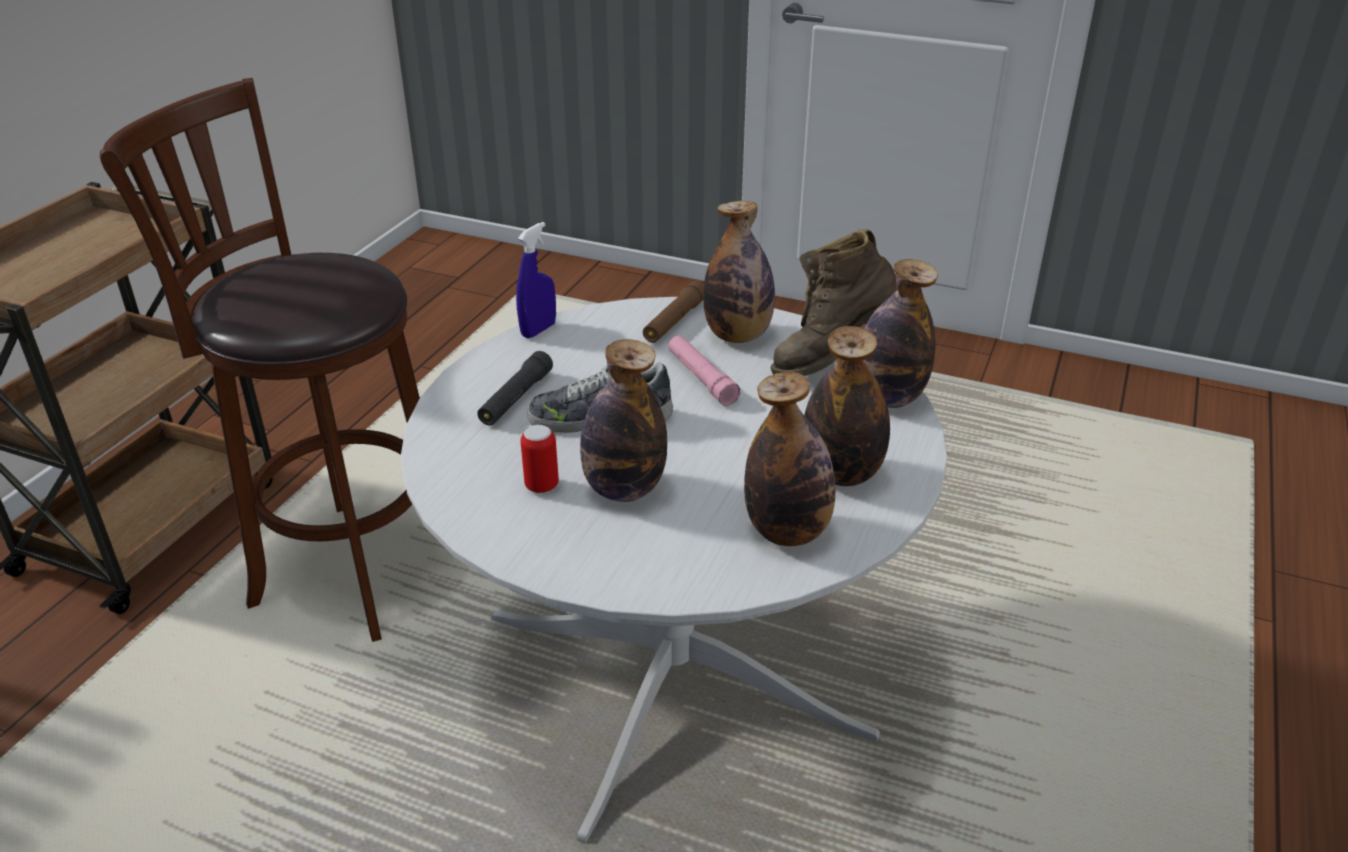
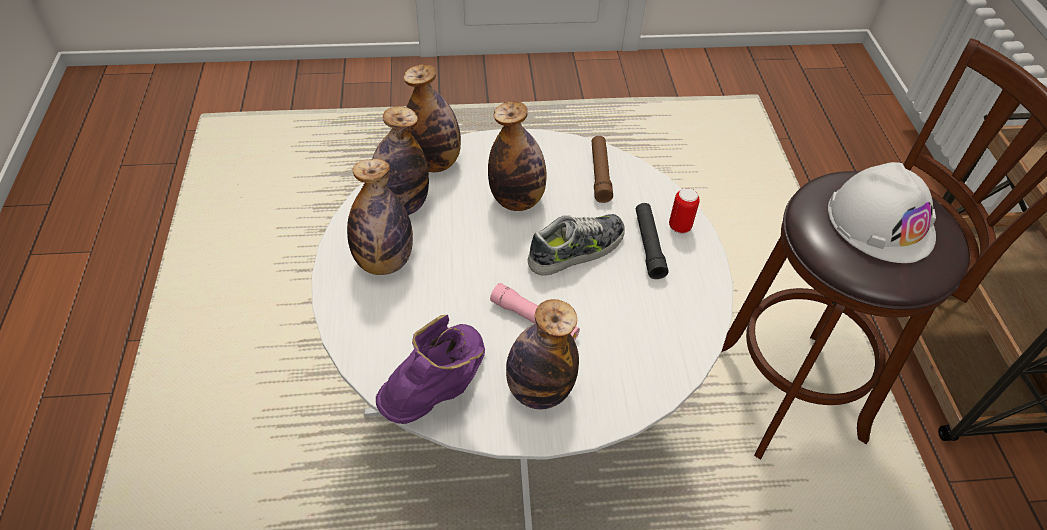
camera: 150 degrees right, 15 degrees up
(301, 283) = (880, 222): none -> white hard hat
(538, 330) = (706, 325): blue spray bottle -> none
(542, 486) = (566, 185): can -> can (679, 226)
(674, 322) = (607, 387): brown flashlight -> brown flashlight (600, 174)
(832, 359) = (439, 391): brown boot -> purple boot
(888, 398) = (374, 356): bottle -> bottle (435, 162)

